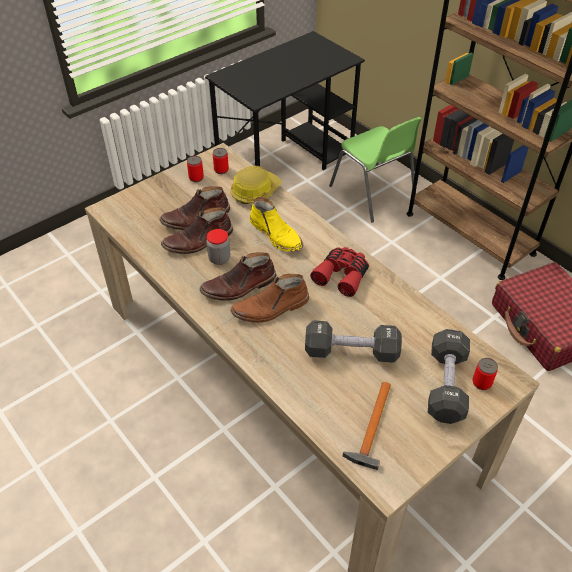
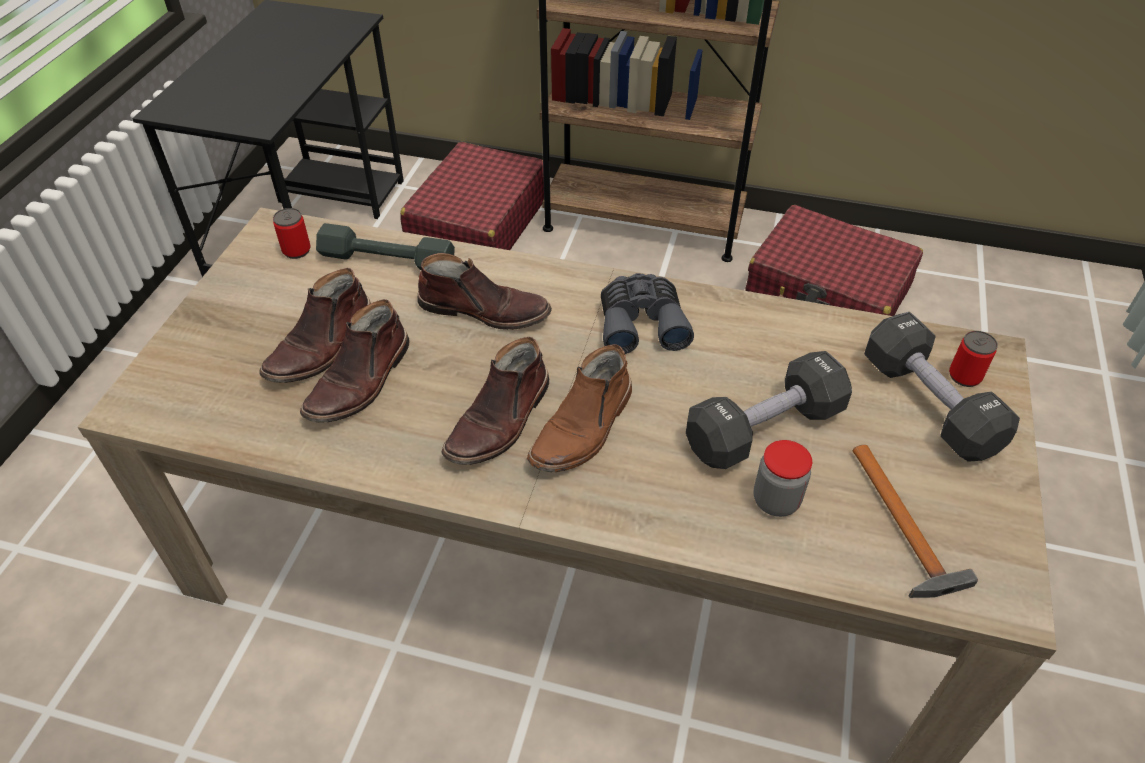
camera: 35 degrees left, 0 degrees up
(196, 178) = (262, 281): can -> none
(219, 259) = (424, 392): jar -> jar (776, 501)
(255, 192) = (387, 260): hard hat -> grey dumbbell
(277, 235) = (485, 310): yellow boot -> brown boot
(342, 275) = (641, 323): red binoculars -> grey binoculars
(373, 194) = (477, 223): green chair -> red suitcase

